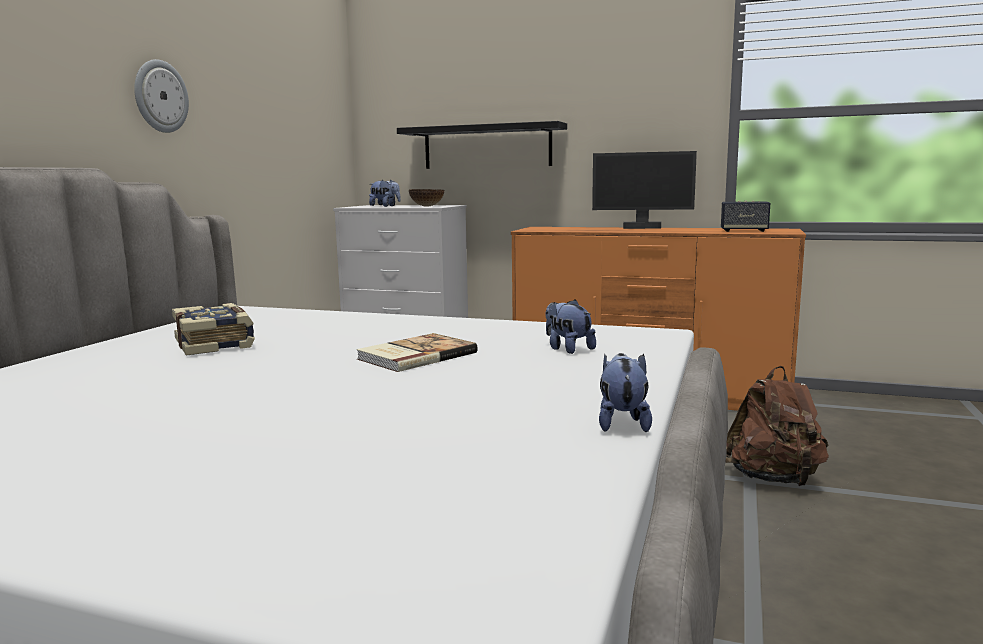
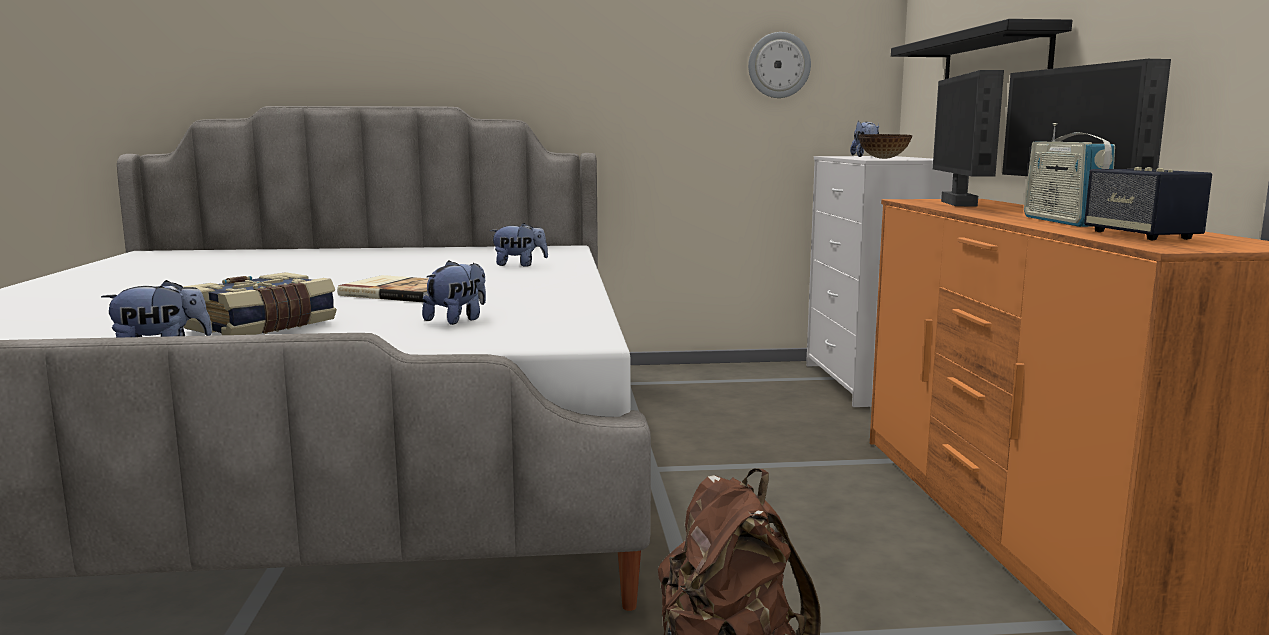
camera: 65 degrees right, 0 degrees up
(160, 96) = (560, 39): wall clock -> wall clock (779, 65)
(216, 344) = (421, 260): book -> book (264, 327)
(321, 324) = (519, 265): none -> plush toy
(564, 229) = (961, 203): none -> monitor
(677, 230) = (1063, 221): none -> radio

